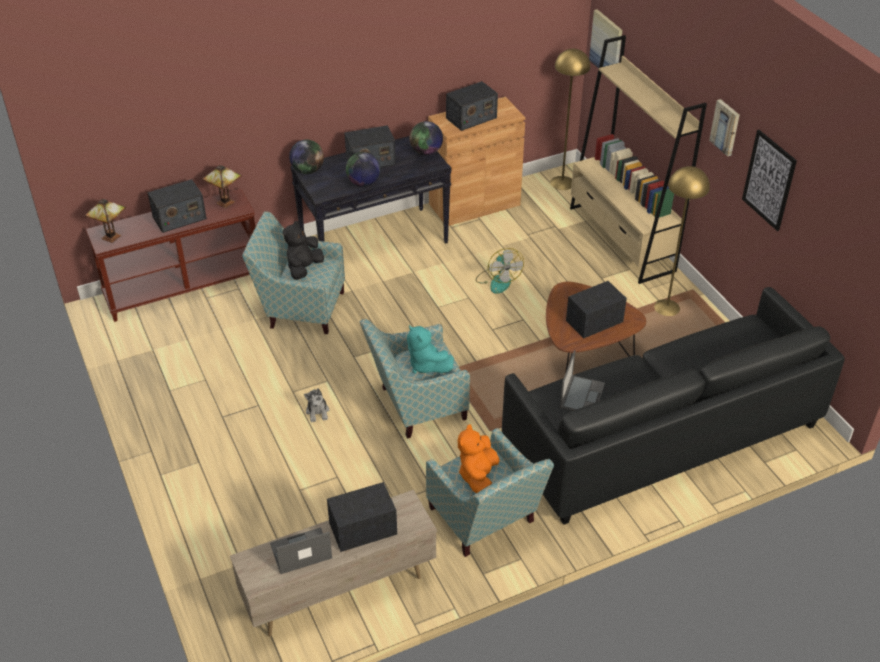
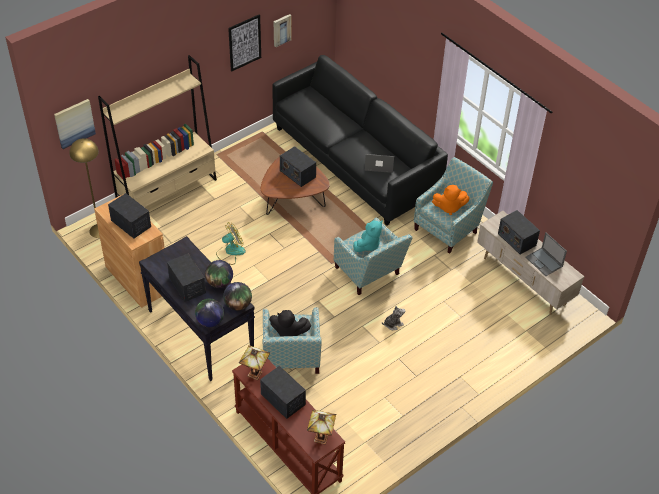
camera: 105 degrees left, 5 degrees up
(426, 152) = (168, 253): globe -> globe (238, 305)
(667, 308) = (239, 165): yellow floor lamp -> none
(726, 127) = (203, 52): picture -> picture (281, 30)

